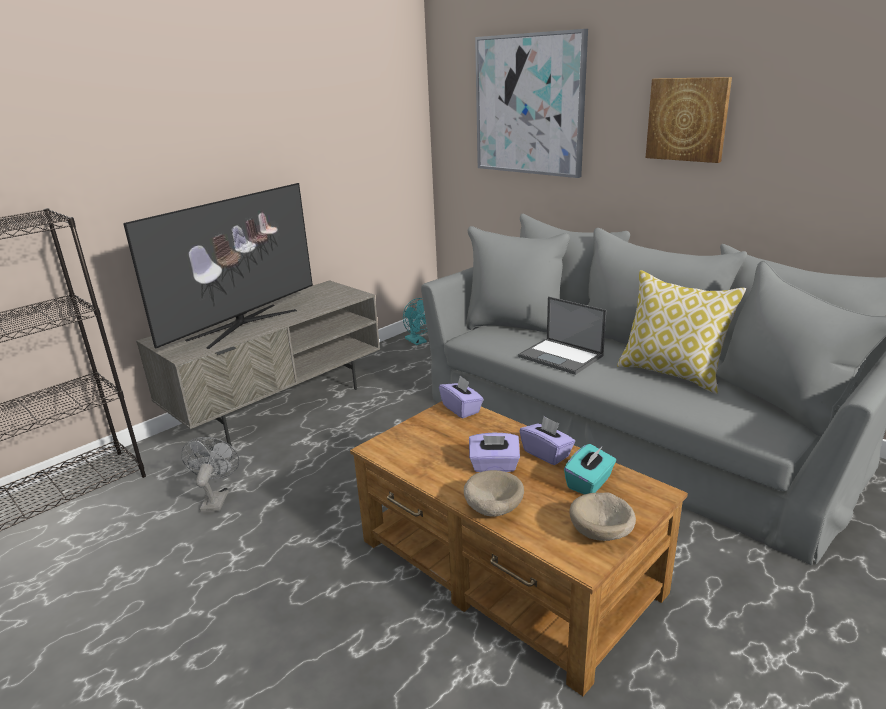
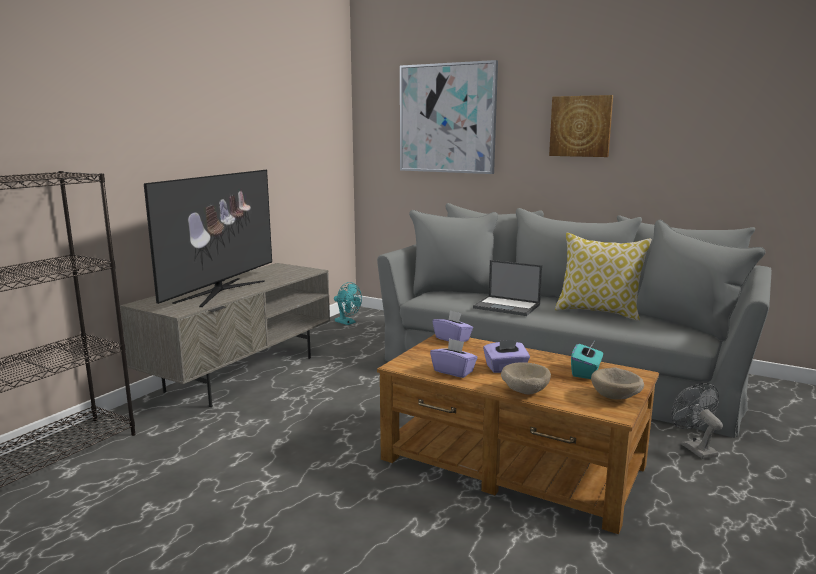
camera: 15 degrees left, 10 degrees down
(216, 498) = (220, 444): grey fan -> grey fan (694, 448)
(546, 453) = (541, 359): purple tissue box -> purple tissue box (453, 371)

